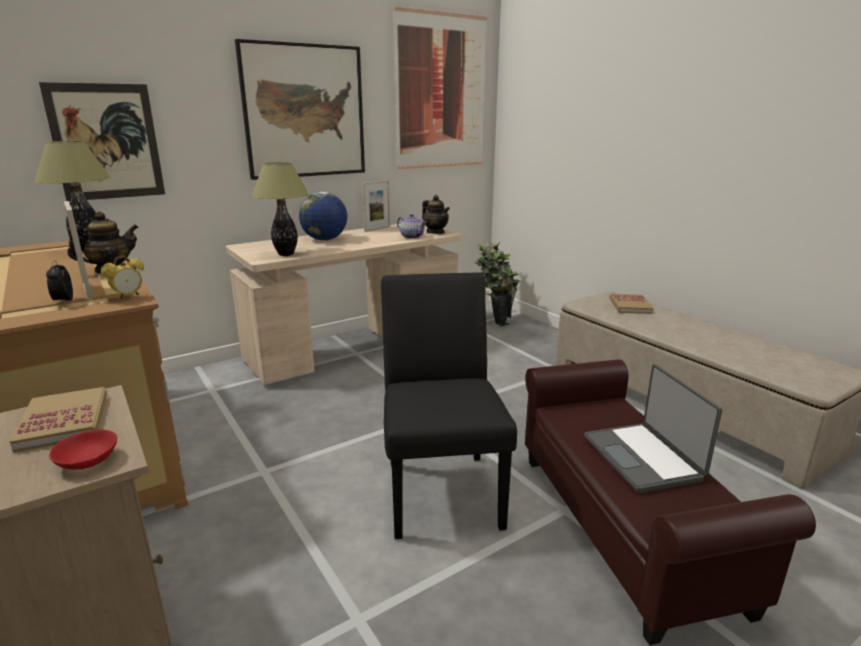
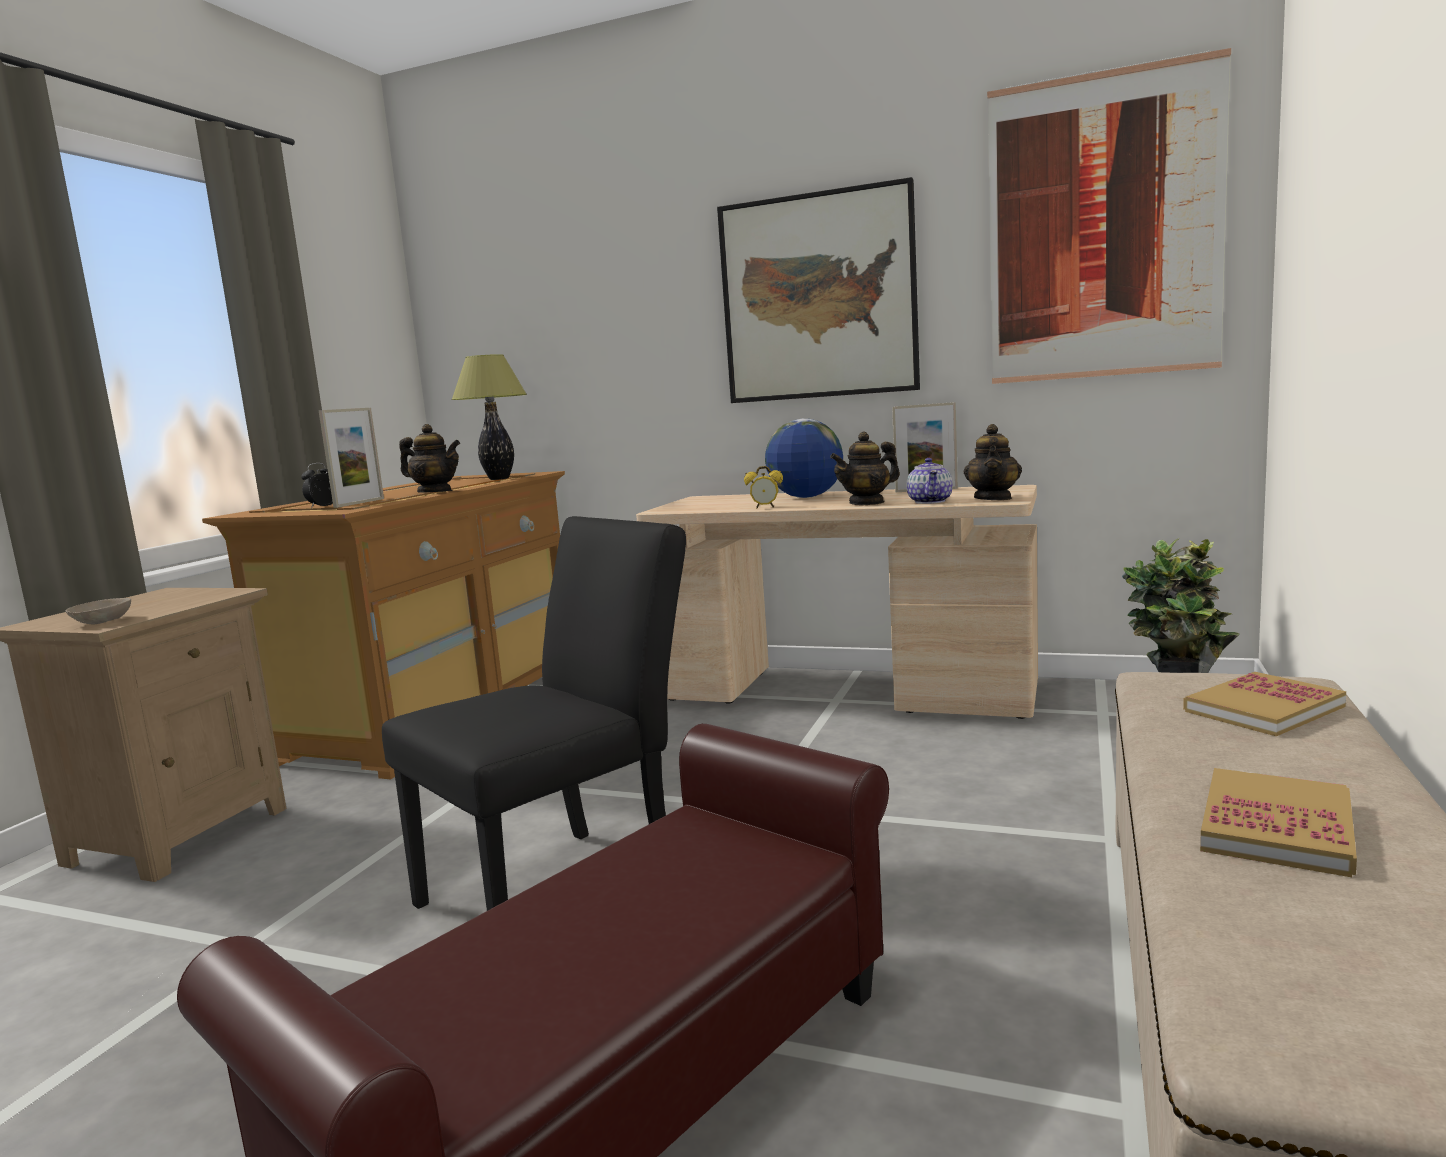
camera: 55 degrees right, 10 degrees down
(64, 421) = (177, 599): book -> book (1277, 827)
(88, 460) = (104, 621): red bowl -> beige bowl
(106, 142) = (573, 359): picture -> none
(128, 296) = (352, 507): alarm clock -> alarm clock (765, 507)
(285, 254) = (702, 508): table lamp -> none
(381, 240) = (867, 503): none -> teapot
(643, 458) = (599, 934): laptop -> none

